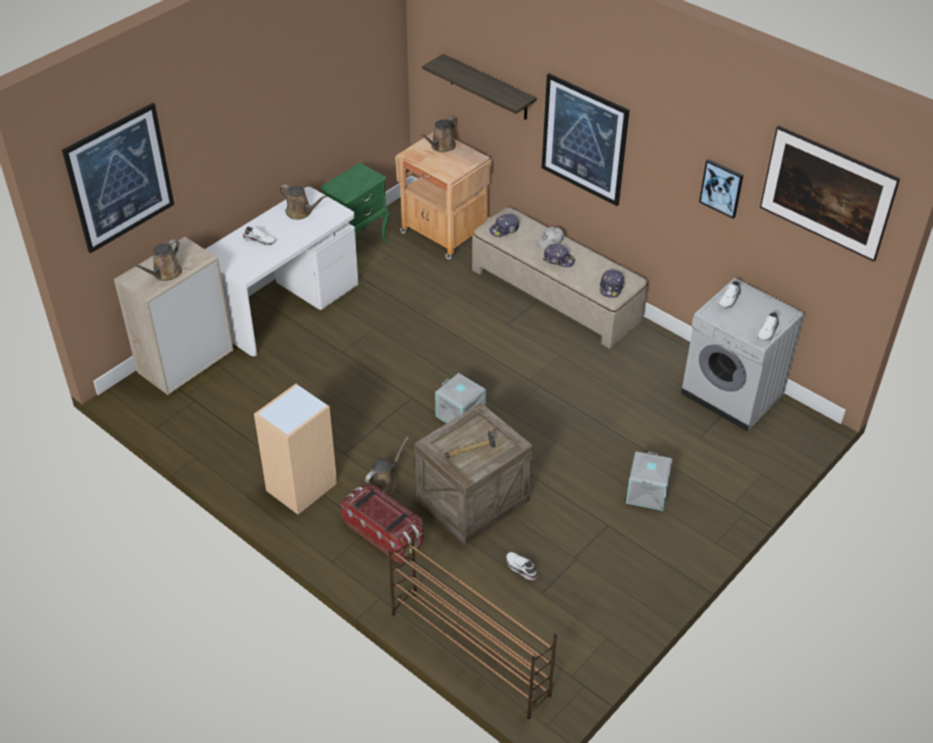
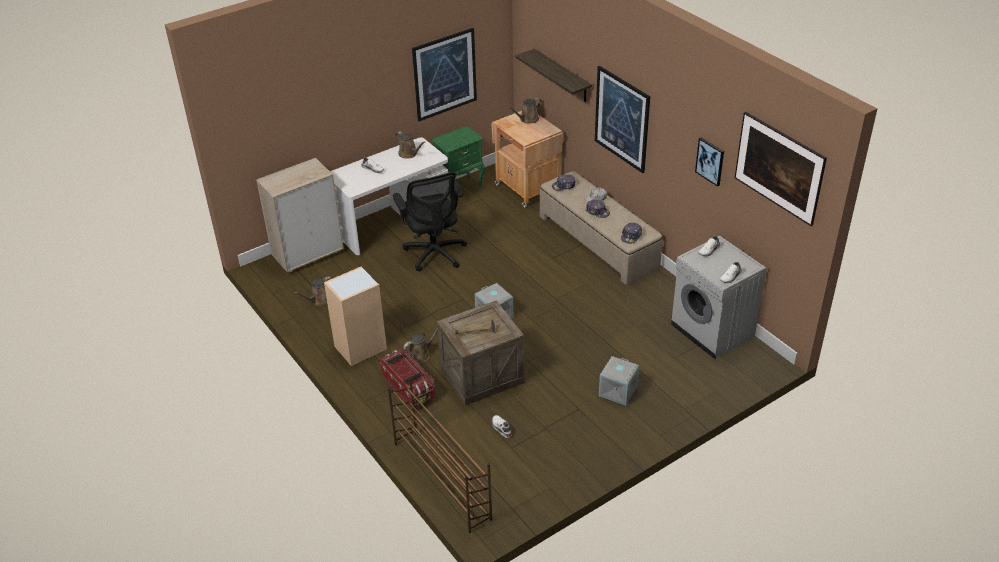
camera: 15 degrees right, 5 degrees down
(120, 178) = (266, 105): picture -> picture (444, 74)
(165, 274) = (292, 180): brown watering can -> brown watering can (319, 300)
(351, 337) = (432, 251): none -> black office chair

